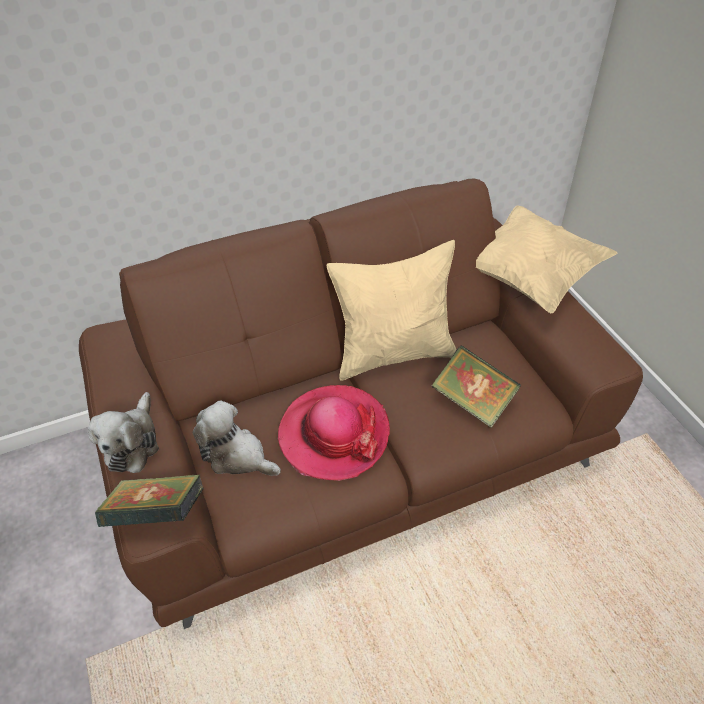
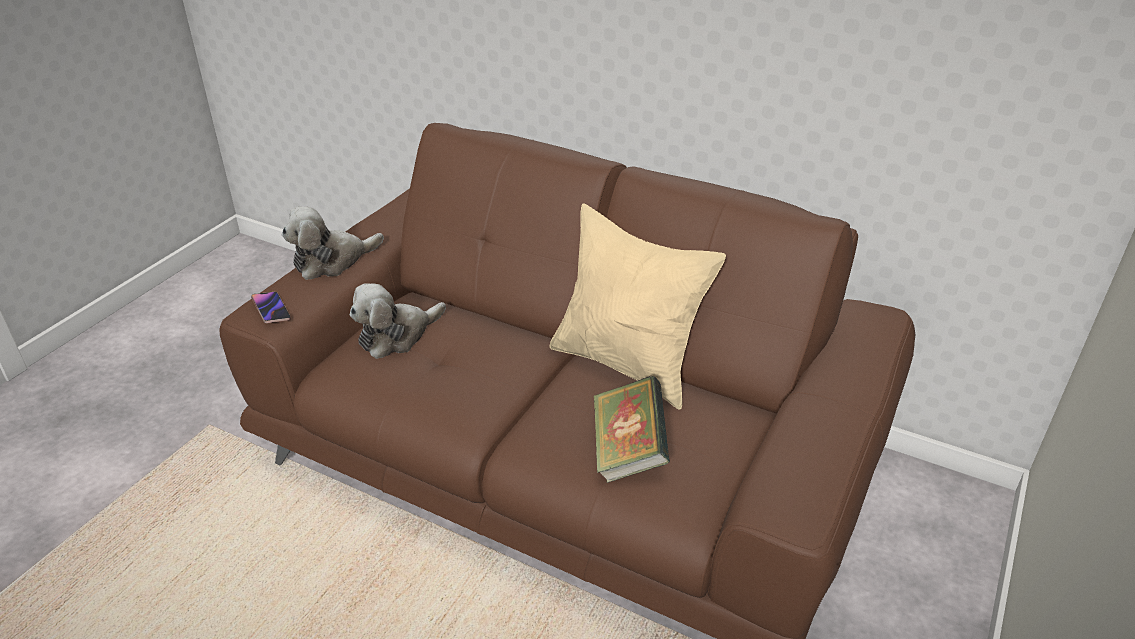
camera: 50 degrees right, 10 degrees down
(157, 515) = (271, 310): book -> phone
(237, 455) = (397, 335): plush toy -> plush toy turned 120 degrees counterclockwise
(333, 434) = (478, 377): hat -> none
(528, 277) = (844, 384): beige pillow -> none

